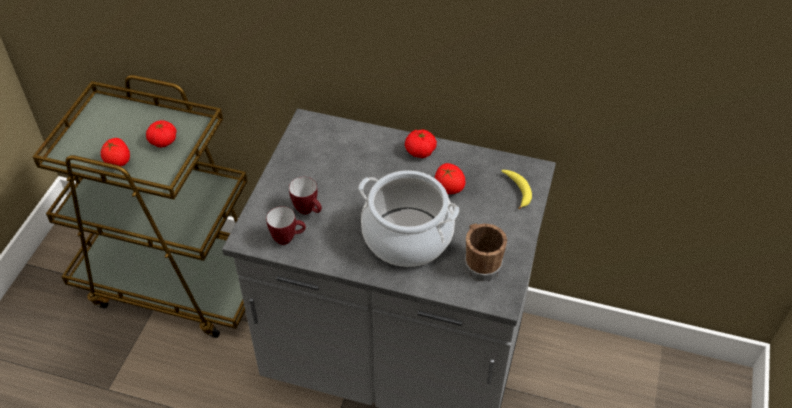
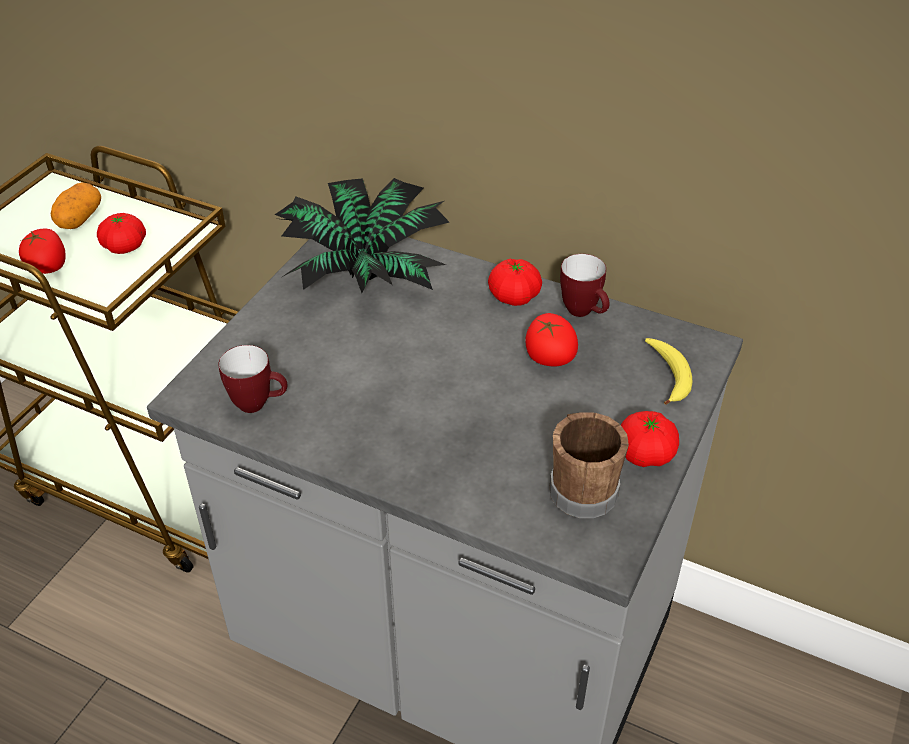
camera: 10 degrees right, 5 degrees down
(126, 125) = (79, 219): none -> potato
(308, 211) = (305, 365): mug -> mug (584, 313)
(327, 144) = (364, 270): none -> potted plant
(407, 236) = (461, 426): cooking pot -> none
(512, 239) = (645, 454): none -> tomato

